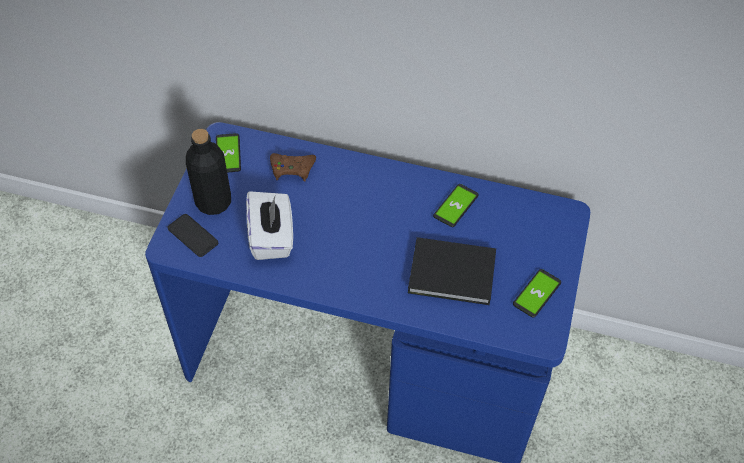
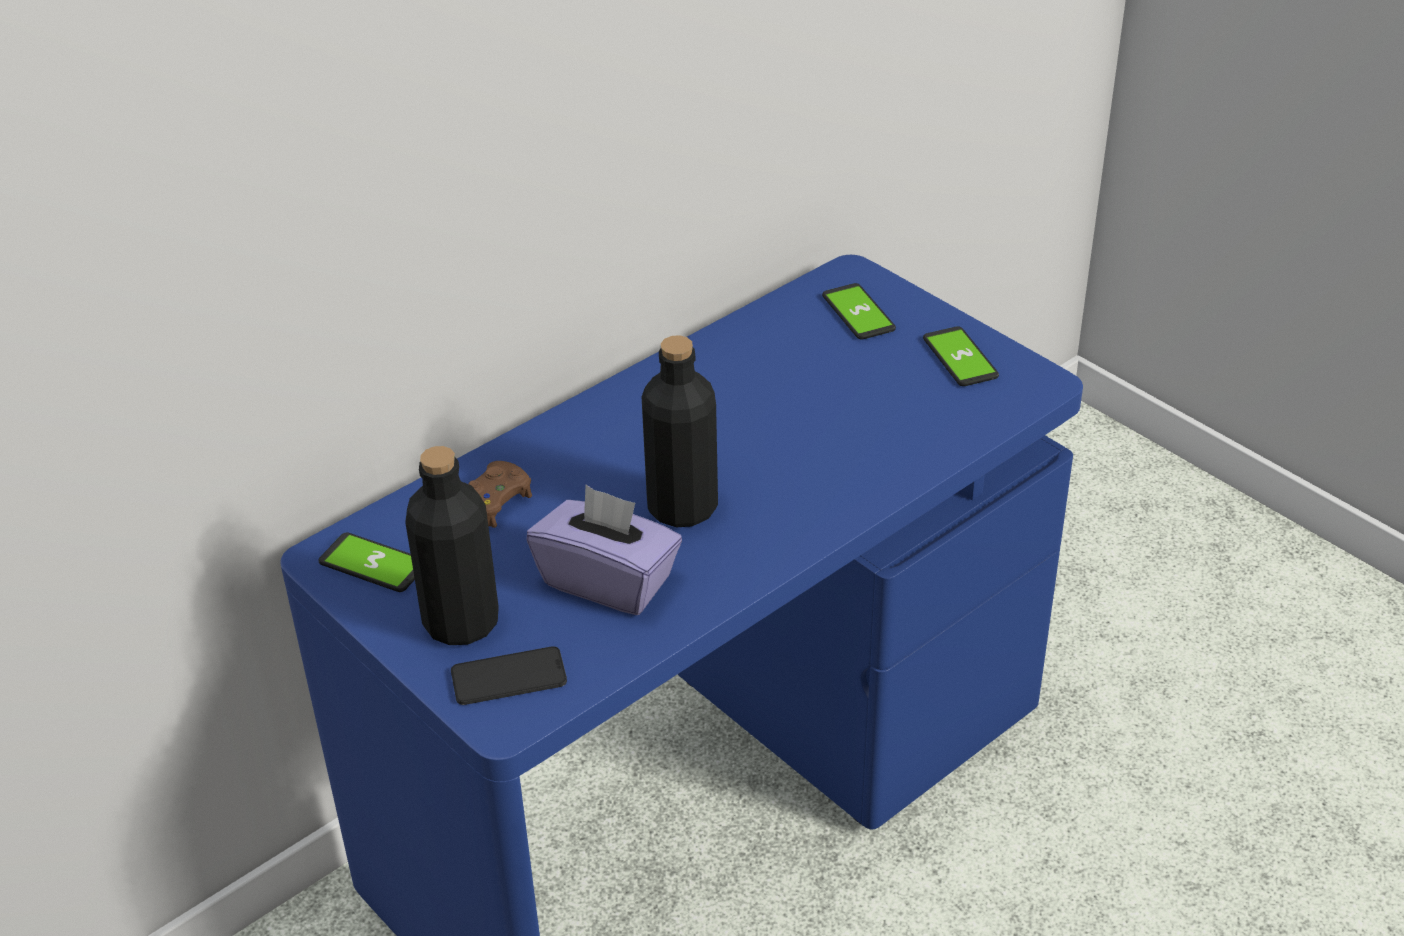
camera: 55 degrees left, 15 degrees down
(272, 237) = (608, 581): white tissue box -> purple tissue box
(337, 238) = (682, 507): none -> black bottle
(454, 275) = (861, 418): black book -> none
(455, 206) = (737, 366): phone -> phone (858, 313)

